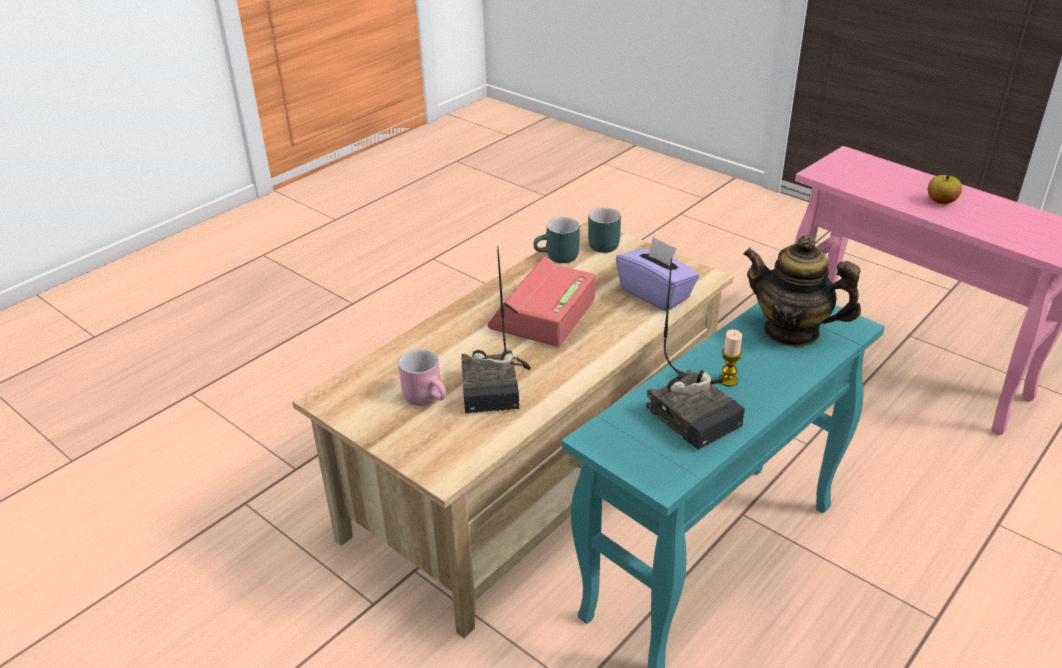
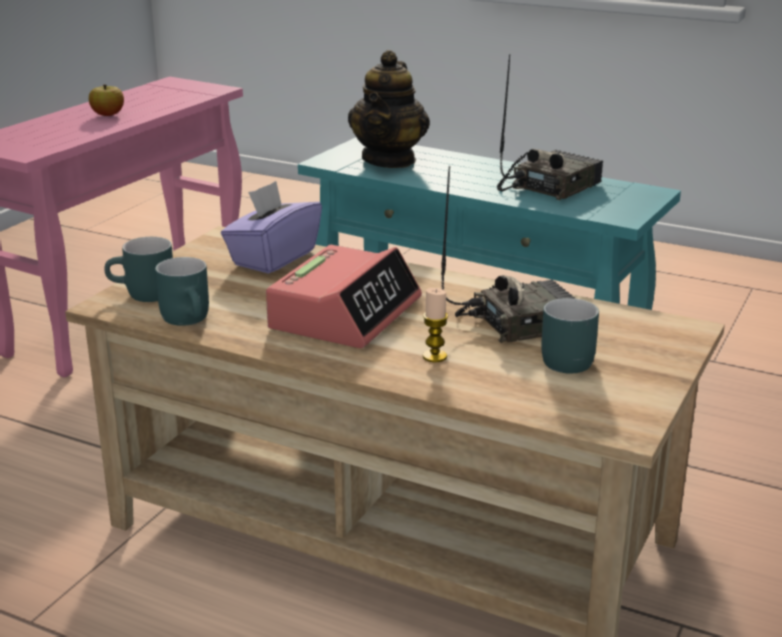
camera: 105 degrees left, 10 degrees down
(428, 397) = (567, 358): pink mug -> turquoise mug
(543, 314) = (345, 313): alarm clock -> alarm clock turned 75 degrees counterclockwise
(728, 380) = (487, 178): candle -> candle (434, 356)

